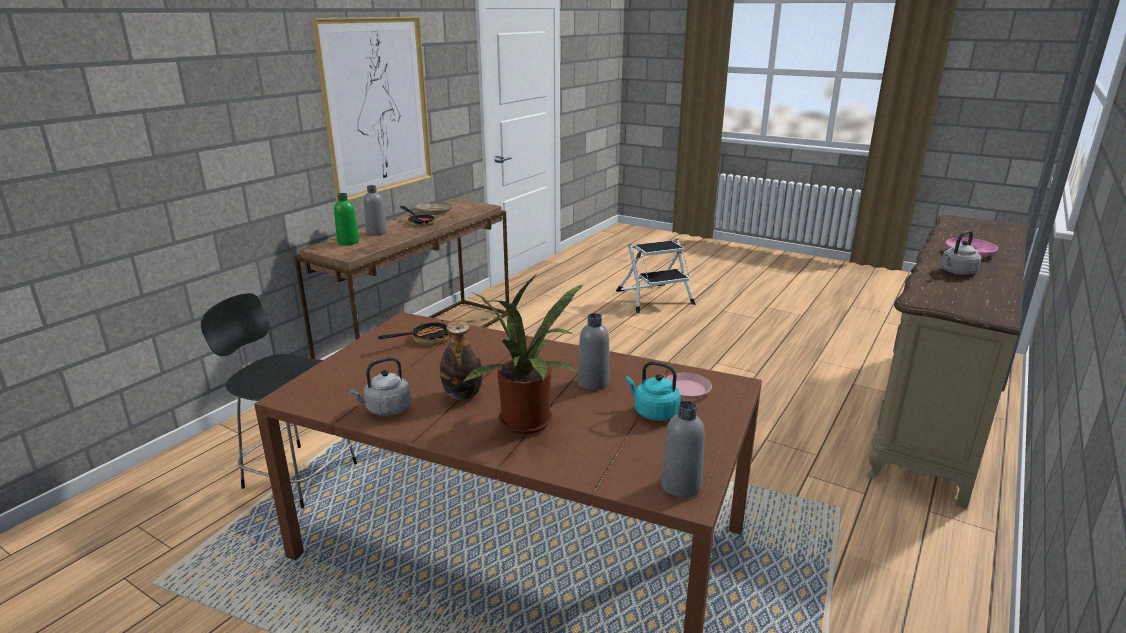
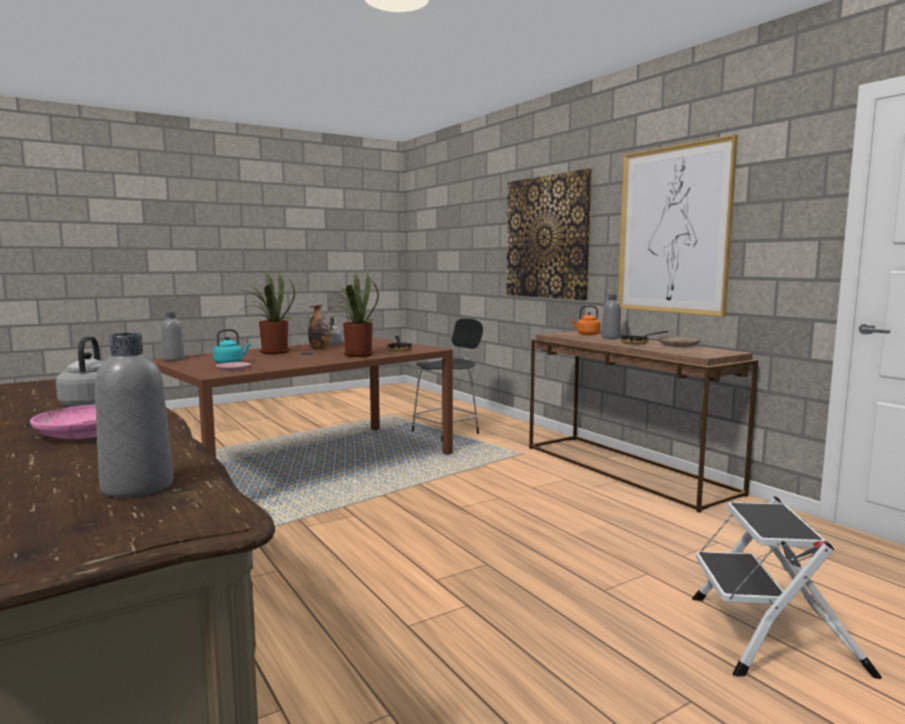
camera: 115 degrees right, 15 degrees down
(197, 135) = (547, 237): none -> picture
(348, 242) = (586, 334): green bottle -> orange kettle
(503, 352) = (355, 355): none -> potted plant
(593, 383) = (283, 360): grey bottle -> grey bottle (137, 487)

